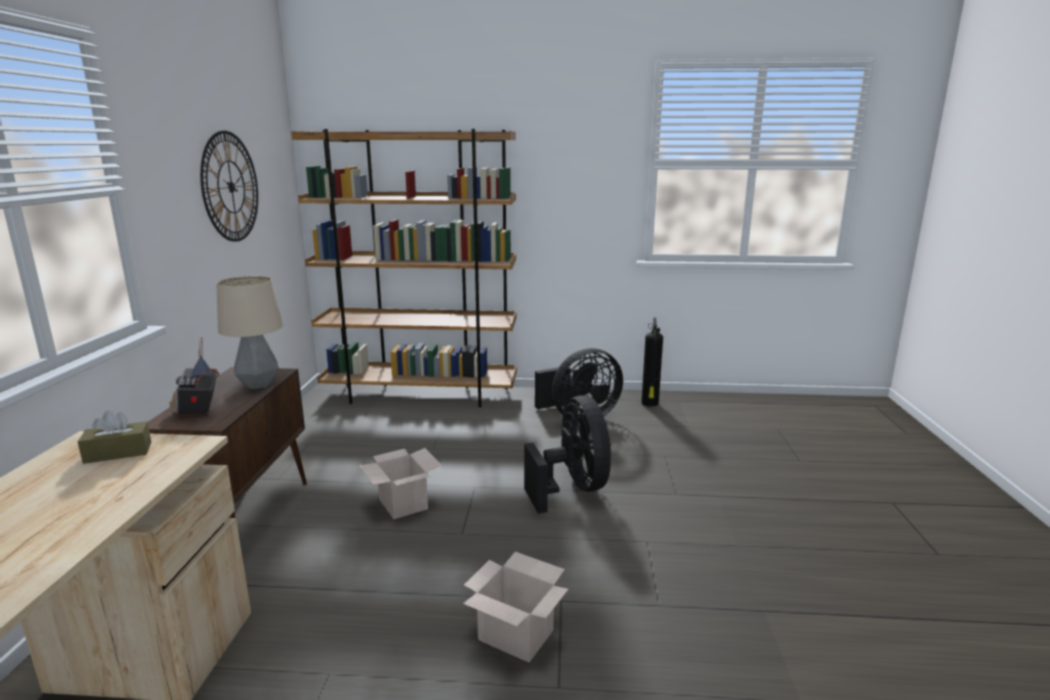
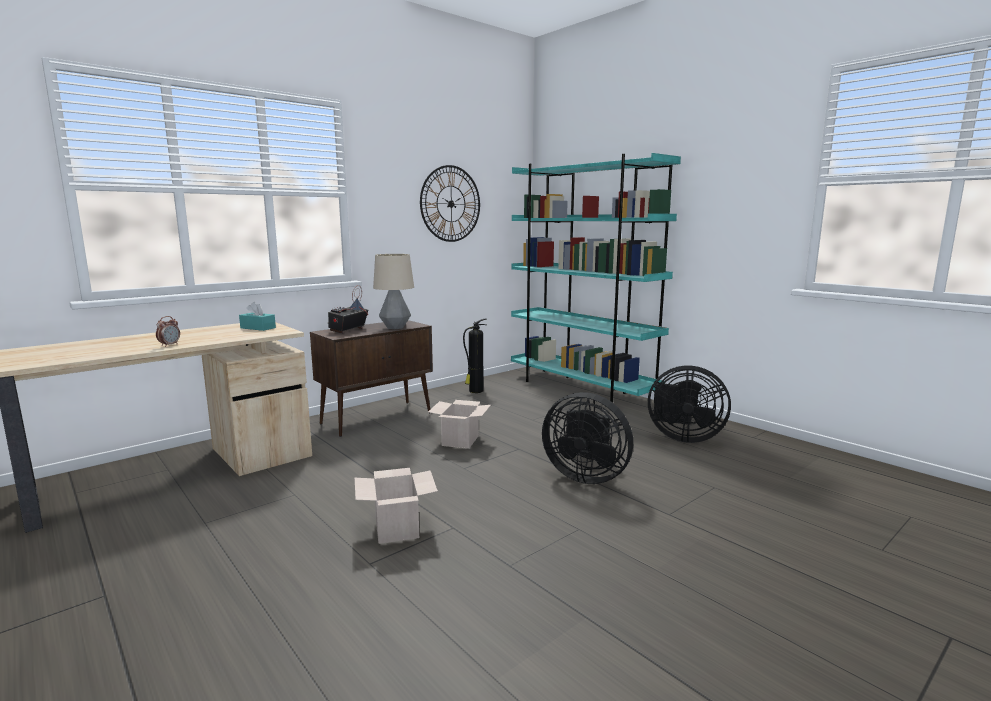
camera: 45 degrees right, 5 degrees down
(56, 545) = (169, 345): none -> alarm clock
(118, 453) = (258, 328): brown tissue box -> turquoise tissue box
(421, 395) = (581, 389): brown bookcase -> turquoise bookcase
(573, 488) = (585, 476): black fan -> black fan turned 90 degrees clockwise
(650, 404) = (779, 449): fire extinguisher -> fire extinguisher (475, 391)

